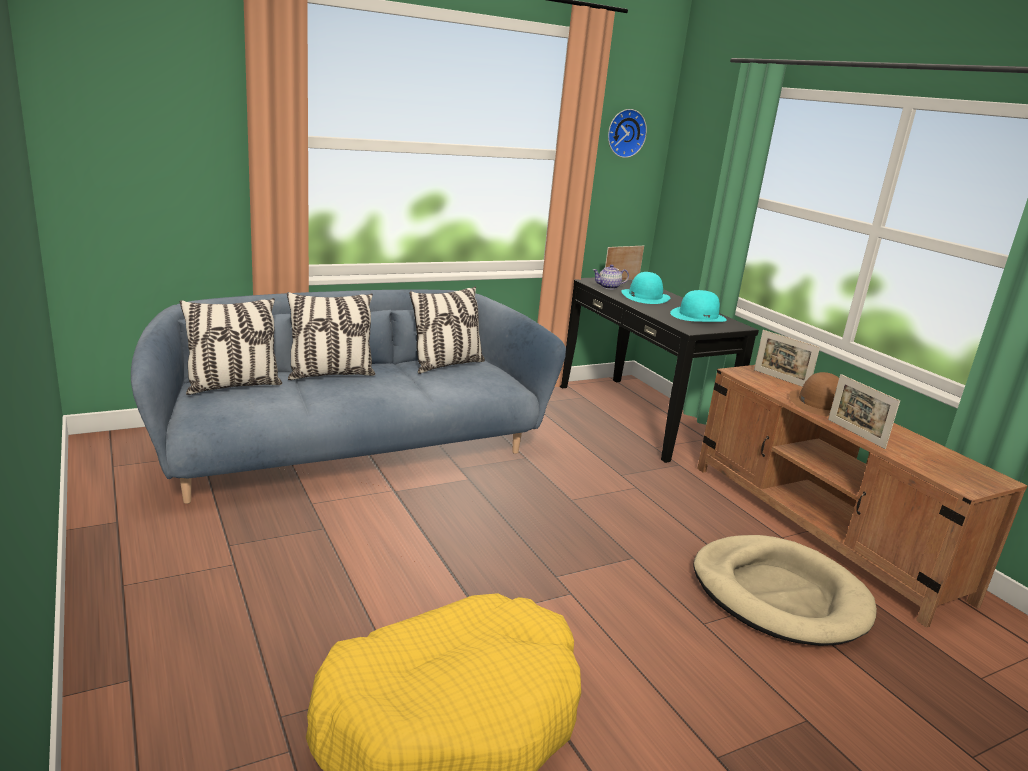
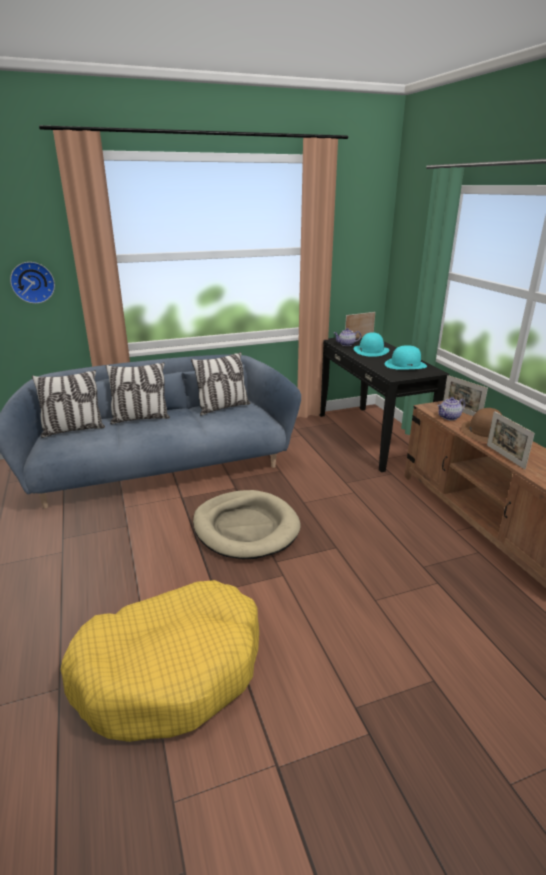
camera: 10 degrees right, 5 degrees up
(625, 133) = (356, 229): wall clock -> wall clock (33, 282)
(769, 385) = (449, 417): none -> teapot
(779, 595) = (440, 577): beige dog bed -> beige dog bed (246, 527)

